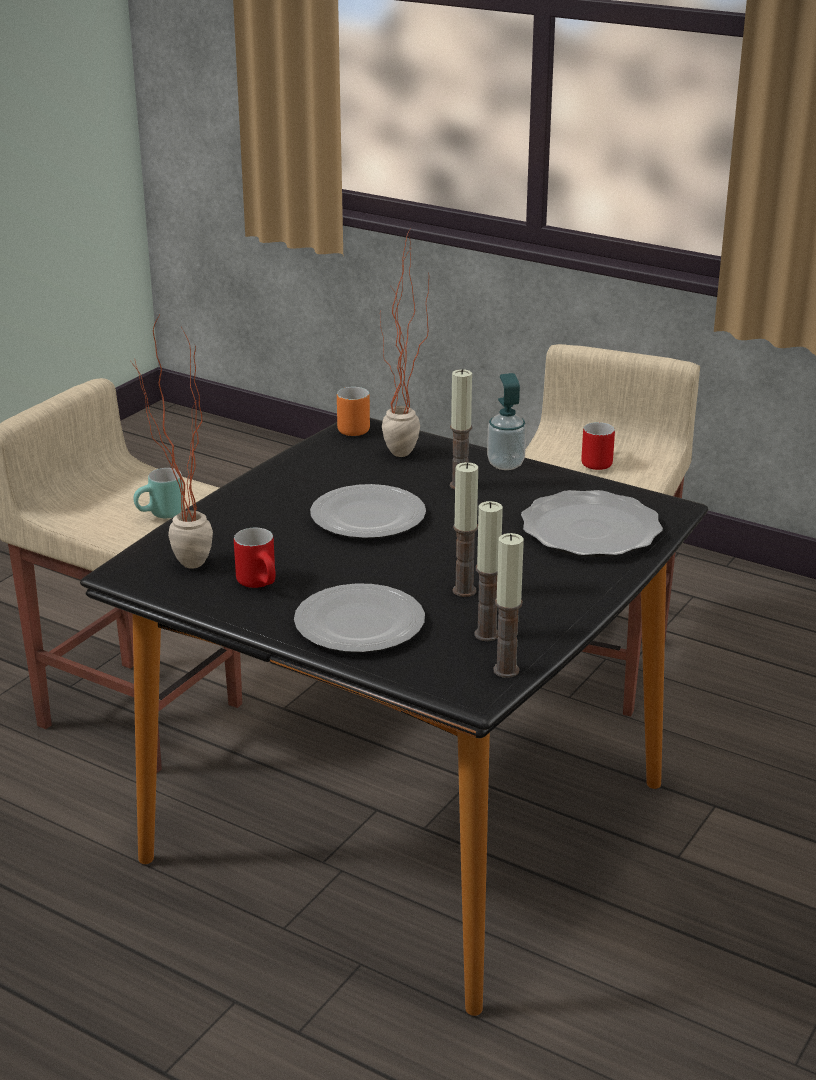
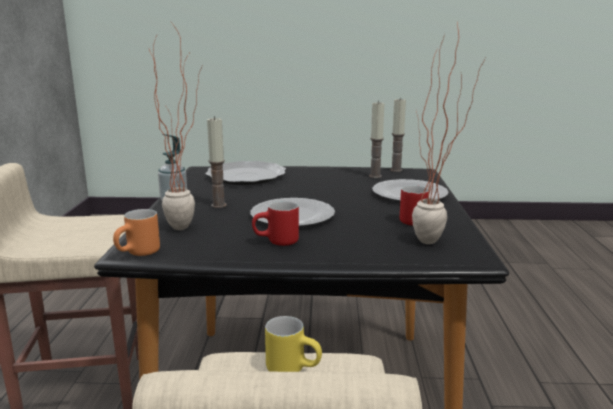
camera: 120 degrees left, 10 degrees down
(161, 515) = (294, 368): turquoise mug -> yellow mug
(464, 590) = (344, 185): candle -> none
(596, 461) = (70, 232): red mug -> red mug (276, 243)

